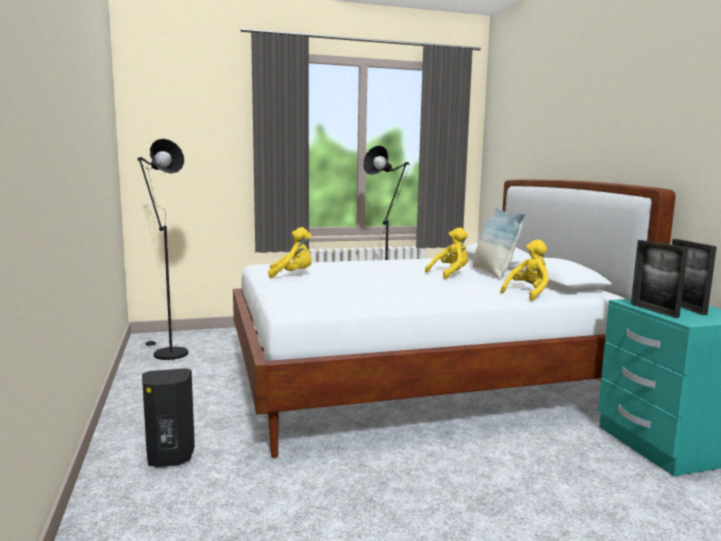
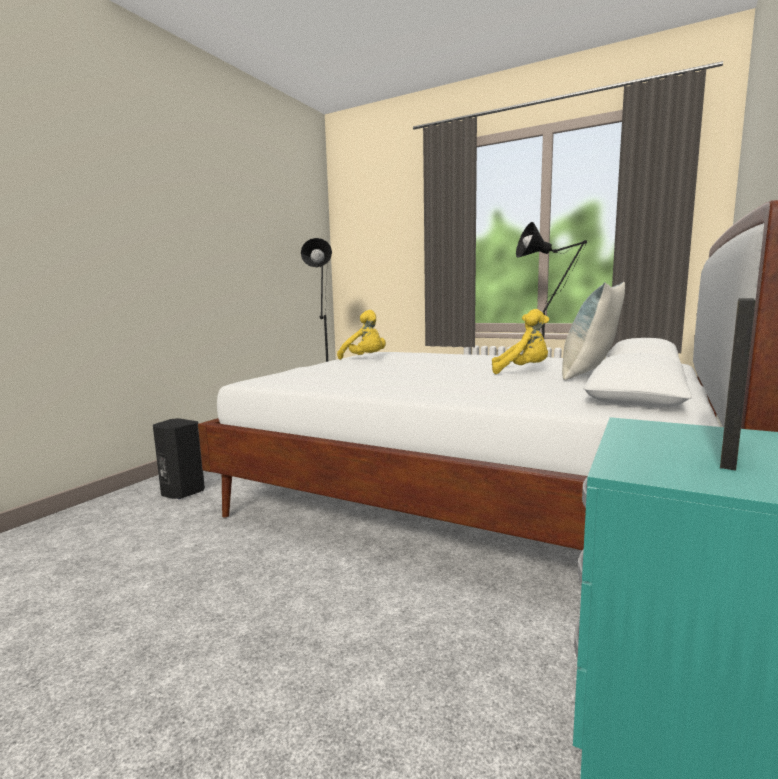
camera: 45 degrees right, 0 degrees up
(528, 294) = (537, 398): yellow plush toy -> none
(654, 310) = (628, 441): picture frame -> none

